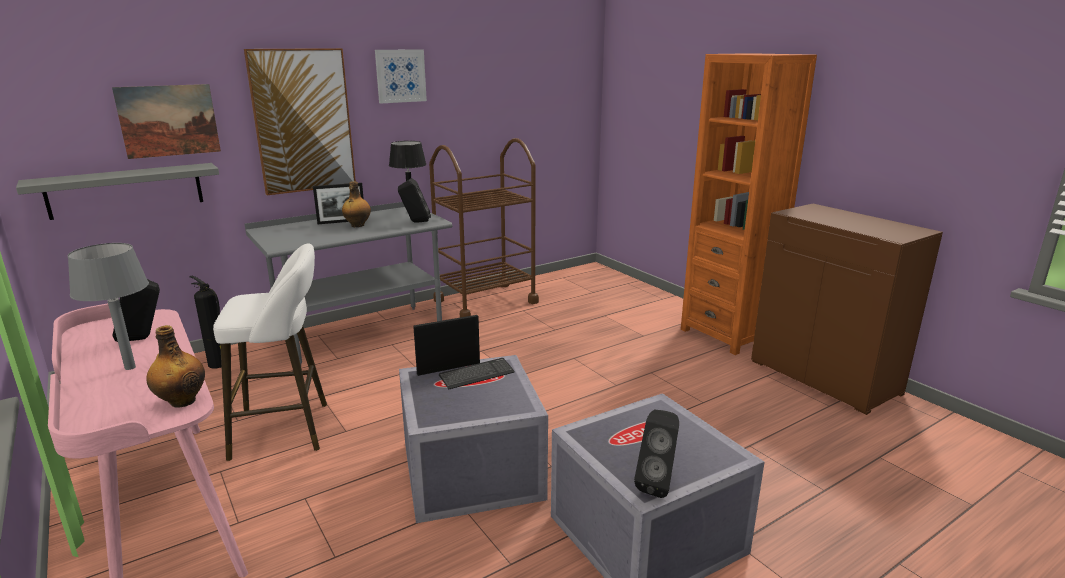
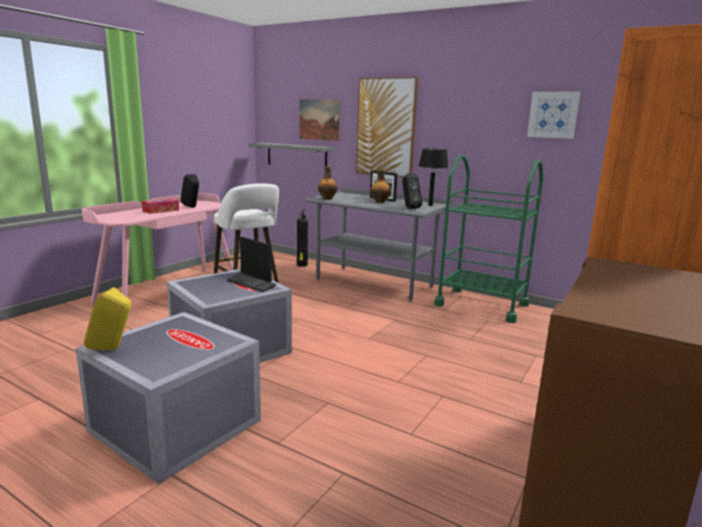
camera: 65 degrees right, 5 degrees down
(130, 367) = (161, 211): grey table lamp -> tissue box
(182, 401) = (128, 220): bottle -> bottle (327, 199)
(400, 76) = (459, 98): picture -> picture (553, 115)
(485, 301) = (481, 305): brown cart -> green cart
(658, 484) = (112, 349): black speaker -> yellow speaker

